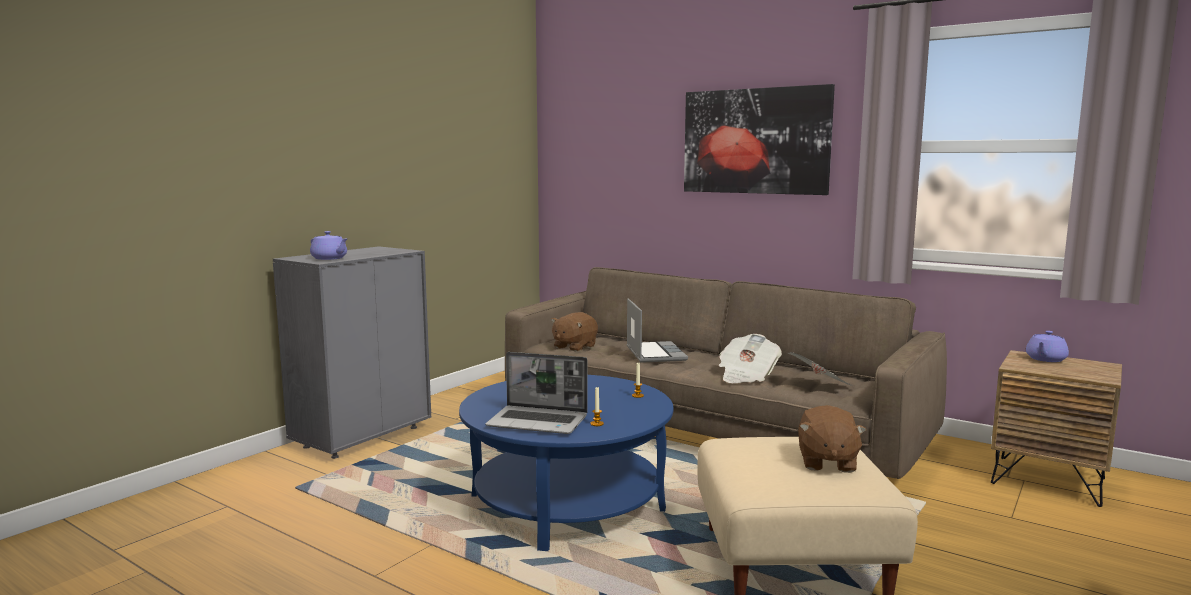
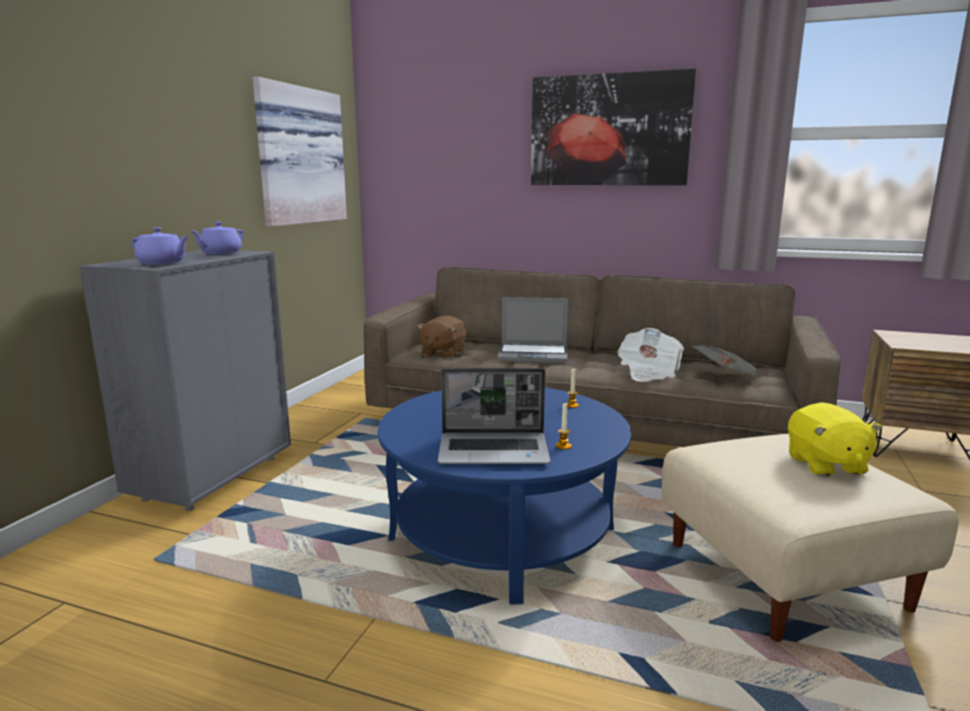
camera: 15 degrees left, 5 degrees up
(473, 165) = (298, 156): none -> picture
(654, 353) = (534, 355): laptop -> laptop turned 120 degrees clockwise
(826, 462) = (825, 465): brown plush toy -> yellow plush toy
(1045, 359) = (914, 336): purple teapot -> purple teapot (220, 253)

